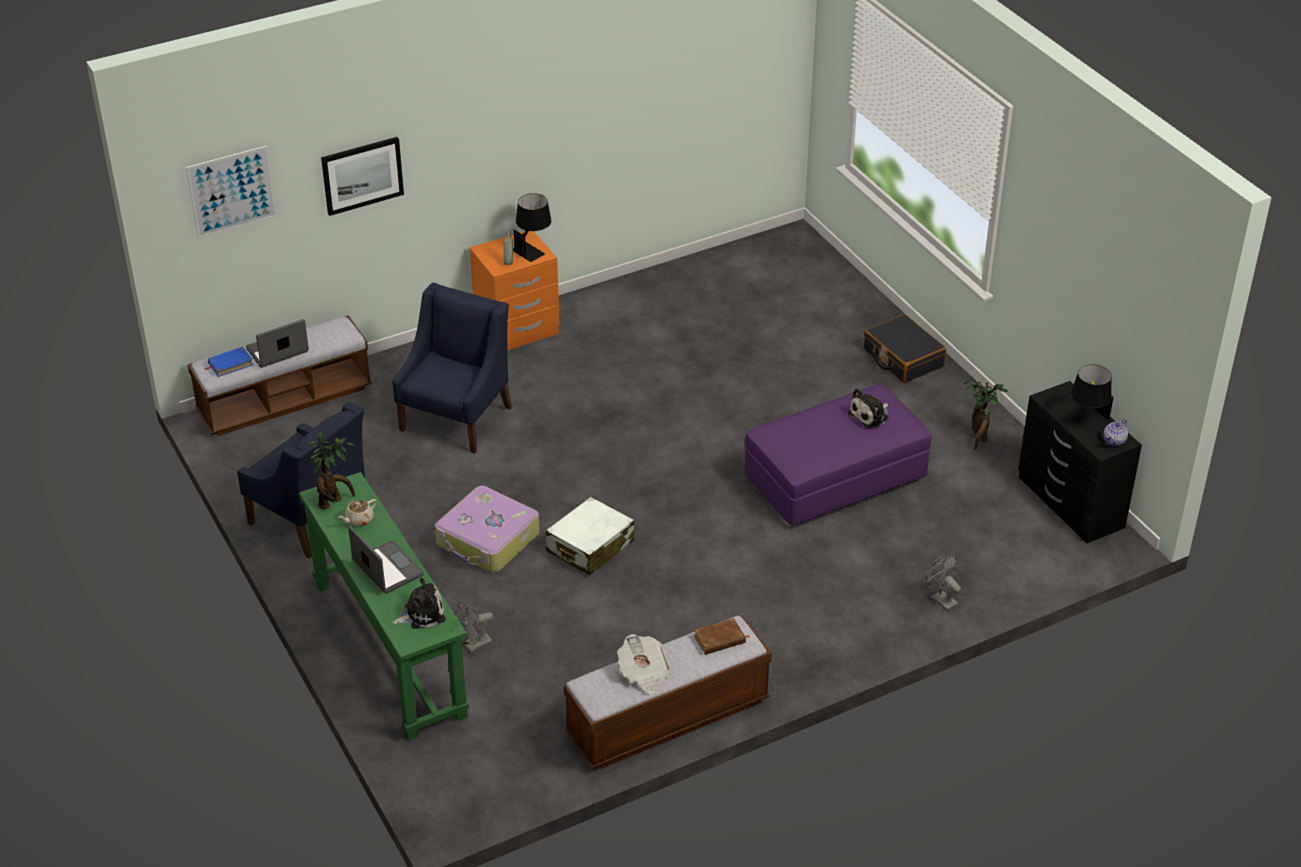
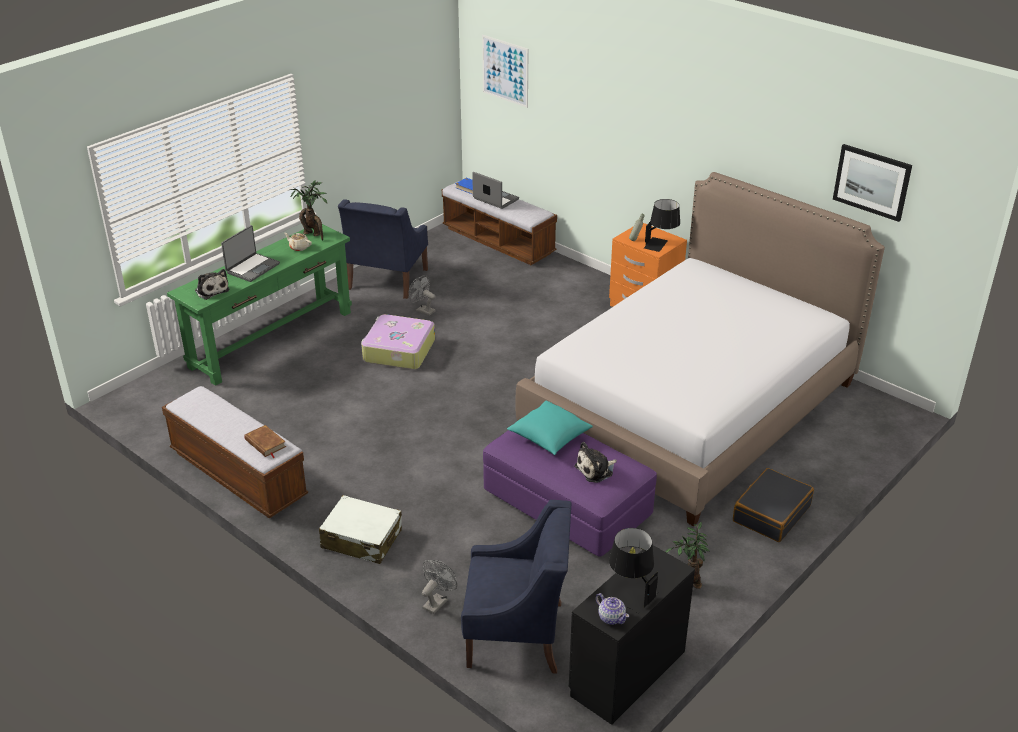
camera: 70 degrees right, 5 degrees down
(362, 175) = (582, 112): picture -> picture (872, 182)
(457, 417) = (524, 307): blue armchair -> blue armchair (517, 634)
(474, 645) = (286, 371): grey fan -> grey fan (422, 310)
(590, 546) = (413, 396): white suitcase -> white suitcase (361, 539)
(644, 674) = (216, 416): newspaper -> none
(720, 354) = (691, 407): none -> bed
(806, 432) = (549, 438): none -> turquoise pillow
(870, 416) = (596, 470): plush toy -> plush toy turned 60 degrees counterclockwise
(1114, 441) = (611, 617): teapot -> teapot turned 150 degrees counterclockwise

